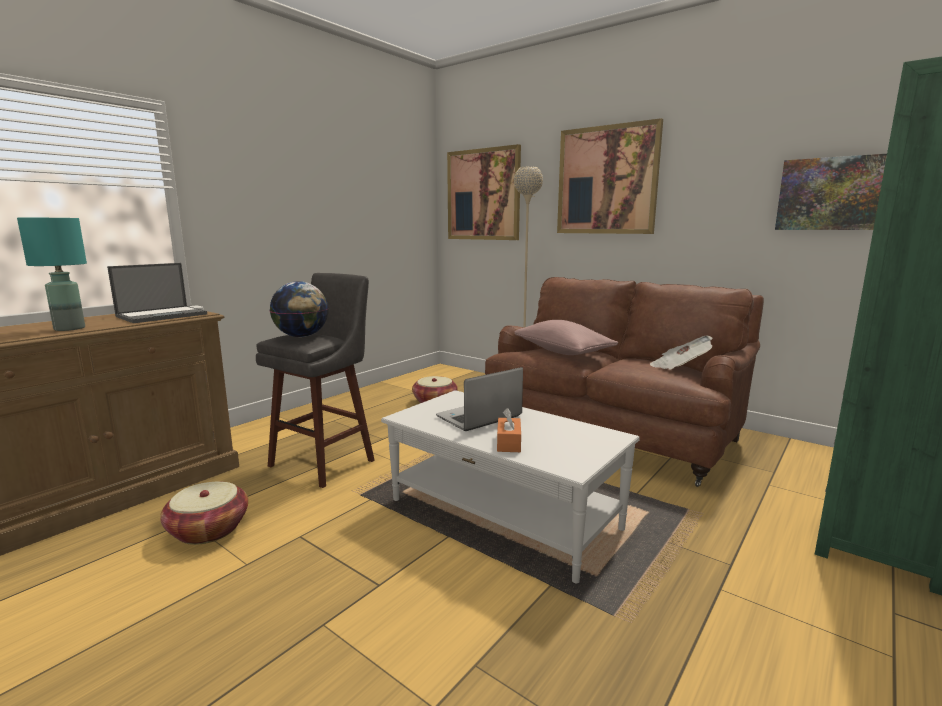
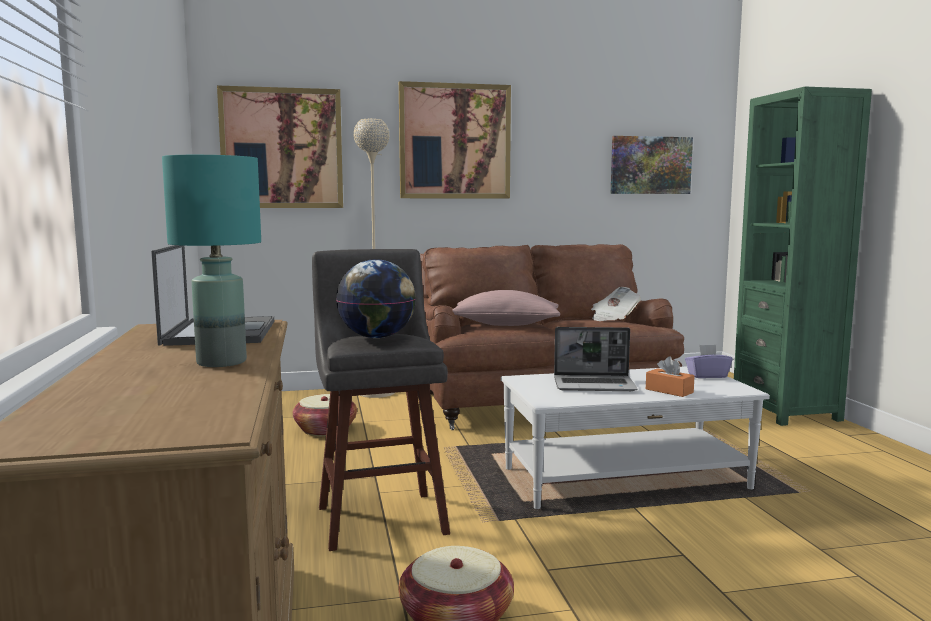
camera: 50 degrees left, 5 degrees down
(479, 417) = (595, 385): laptop -> laptop turned 90 degrees counterclockwise
(598, 445) = (707, 375): none -> purple tissue box

